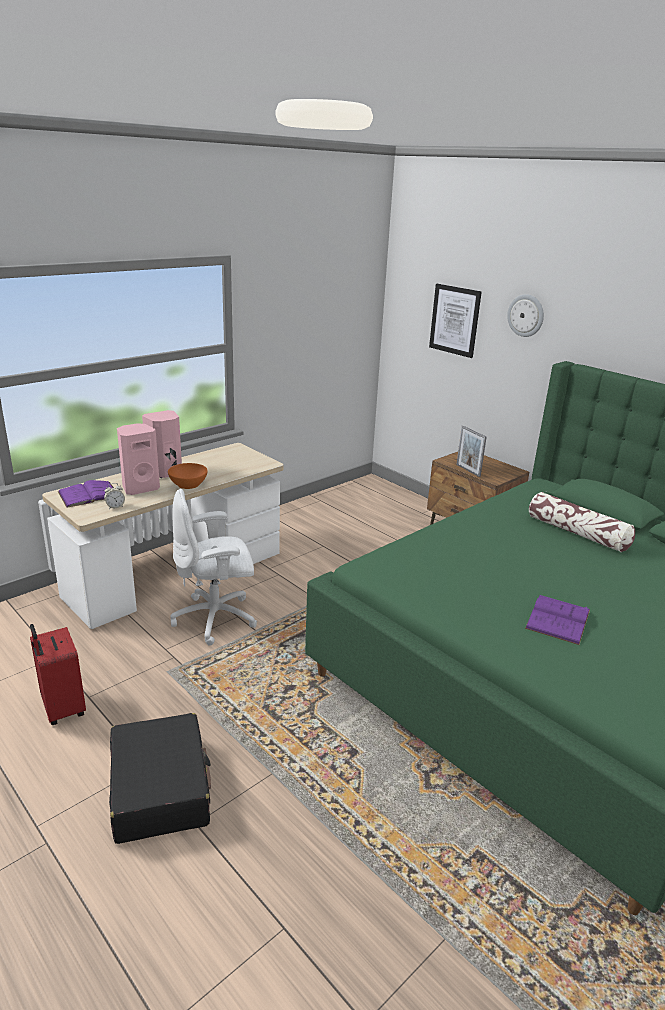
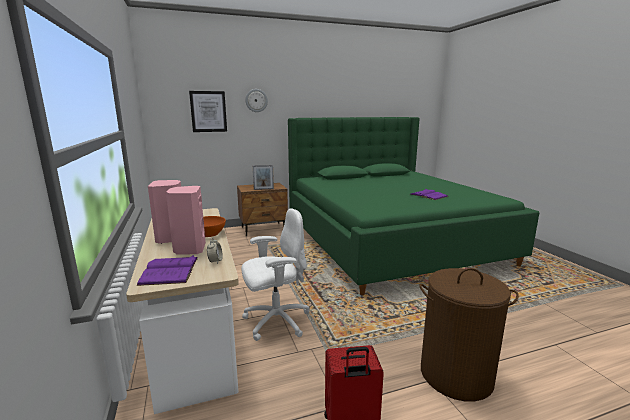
camera: 65 degrees left, 10 degrees down
(160, 788) = (455, 375): black suitcase -> brown laundry basket
(216, 618) = (275, 321): white office chair -> white office chair turned 120 degrees counterclockwise
(577, 533) = (359, 182): pillow -> none

